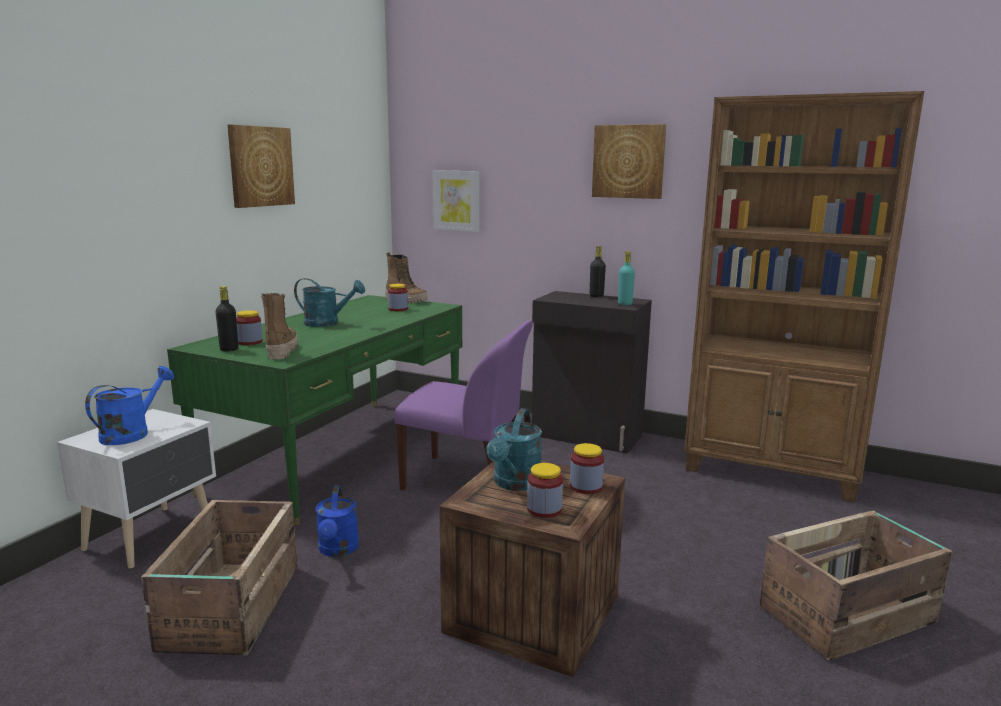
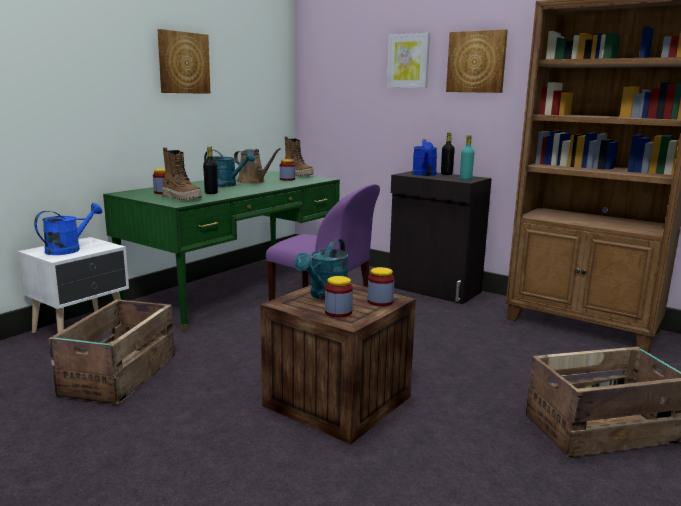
camera: 10 degrees right, 0 degrees up
(229, 349) = (145, 195): black bottle -> black bottle (211, 193)
(281, 351) = (182, 198): boot -> boot turned 120 degrees clockwise
(338, 550) = (208, 348): blue watering can -> blue watering can (424, 175)
(357, 315) = (253, 182): none -> brown watering can
(457, 200) = (343, 97): picture -> picture (408, 61)

